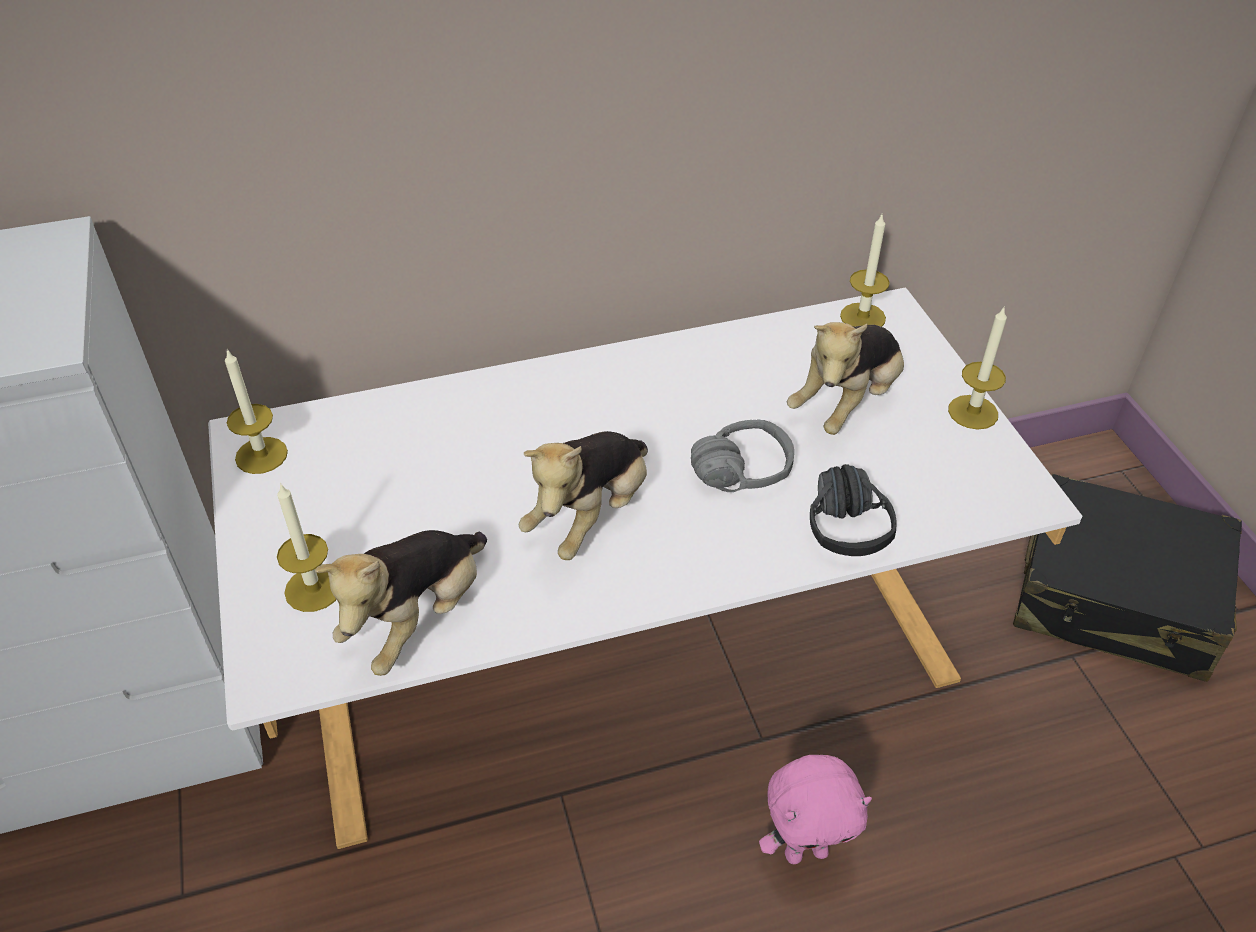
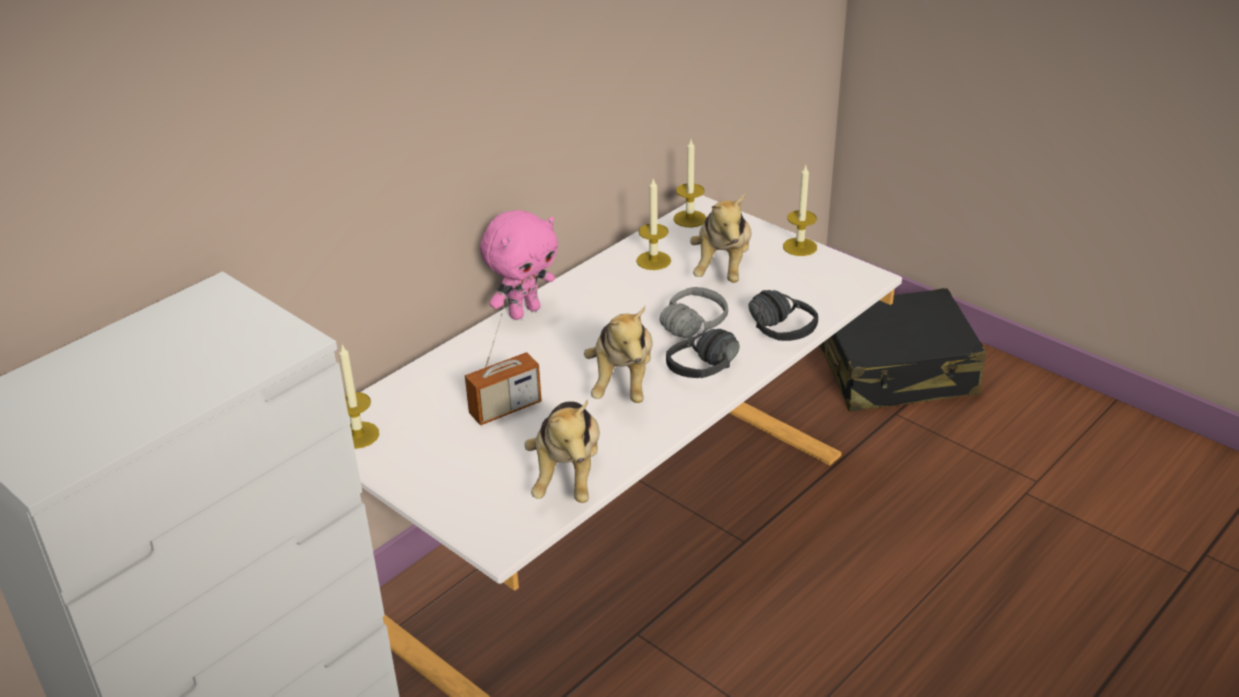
camera: 30 degrees left, 10 degrees down
(313, 589) = (480, 488): candle -> candle (653, 260)
(432, 492) = (505, 408): none -> radio
(704, 553) = (711, 373): none -> black headphones
(806, 851) = (821, 589): pink plush toy -> pink plush toy (524, 312)

